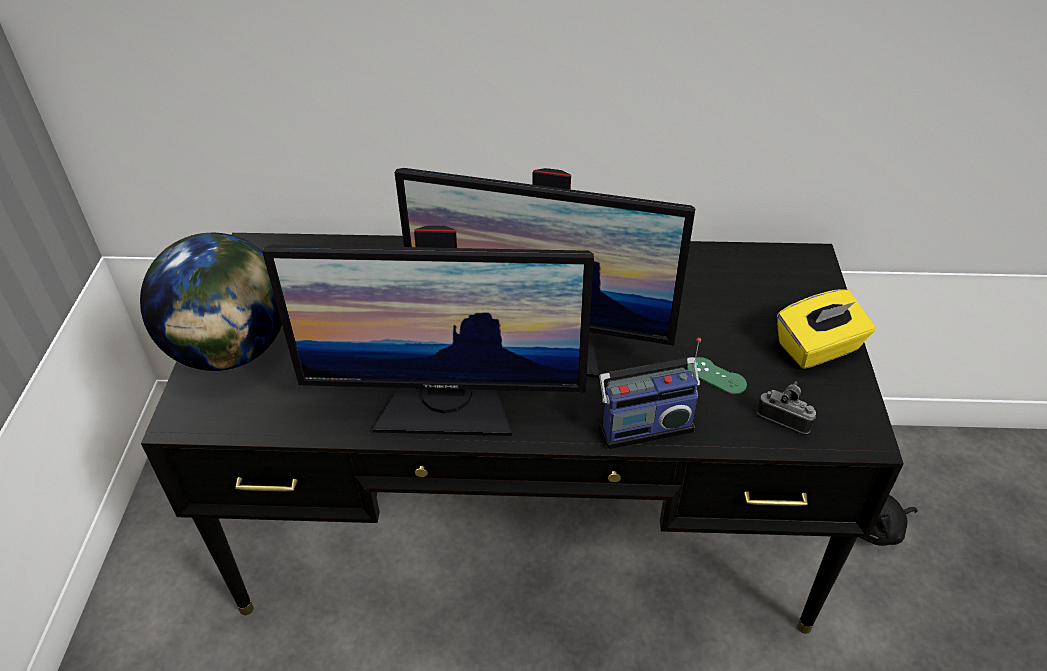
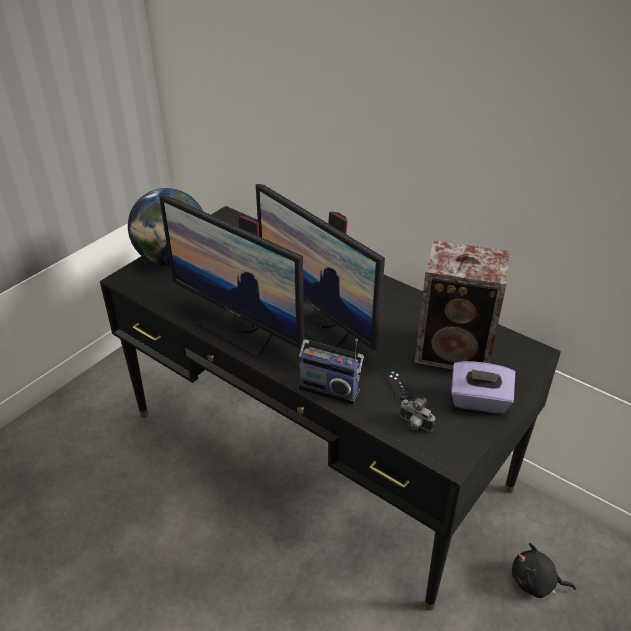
camera: 35 degrees right, 5 degrees down
(716, 376) = (398, 385): green game controller -> black game controller
(734, 300) = (455, 352): none -> speaker
(785, 417) = (414, 425): camera -> camera turned 150 degrees clockwise
(818, 348) = (479, 401): yellow tissue box -> purple tissue box

